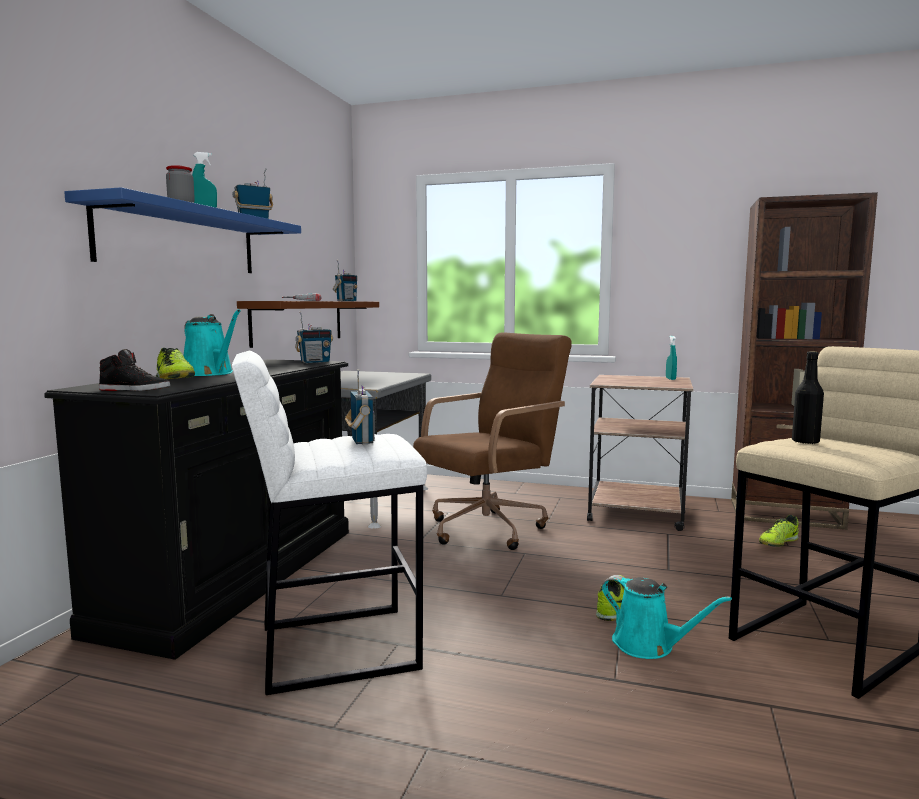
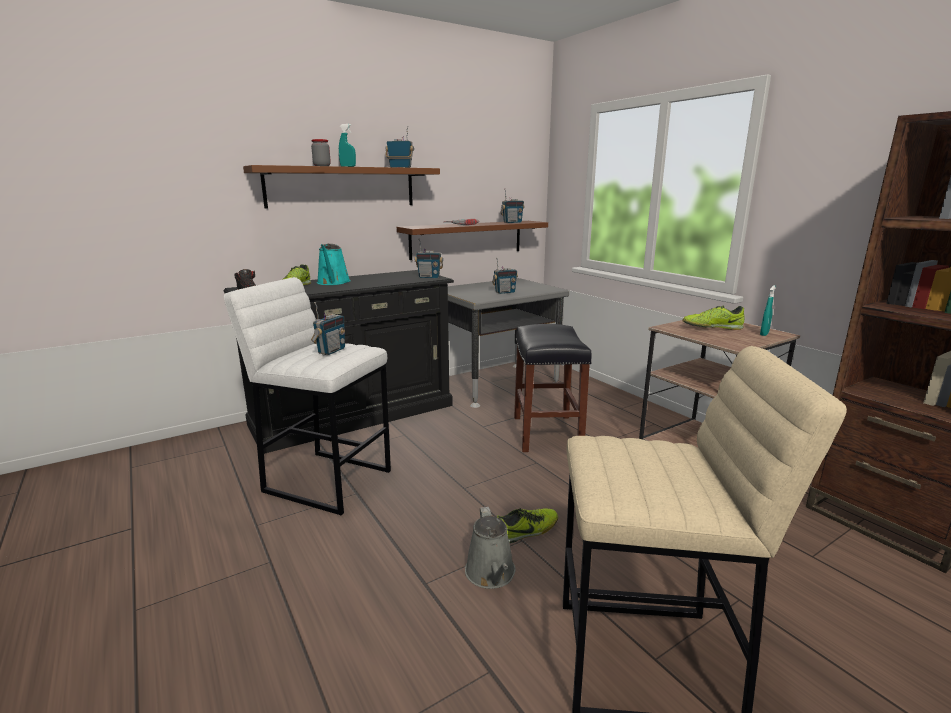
camera: 40 degrees right, 10 degrees up
(181, 240) = (342, 187): blue shelf -> brown shelf
(376, 380) = (505, 292): none -> radio
(491, 528) = (547, 433): brown office chair -> black stool
(648, 645) = (491, 574): turquoise watering can -> grey watering can
(778, 543) = (804, 548): shoe -> shoe (711, 327)
(805, 442) = (624, 451): black bottle -> none

